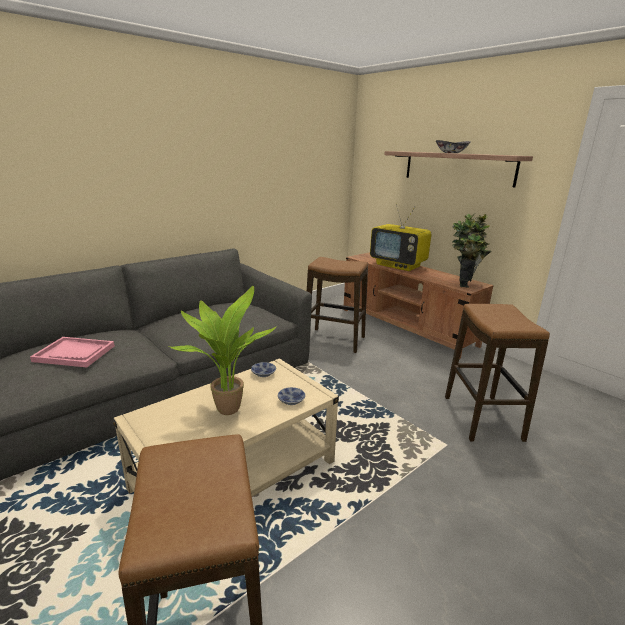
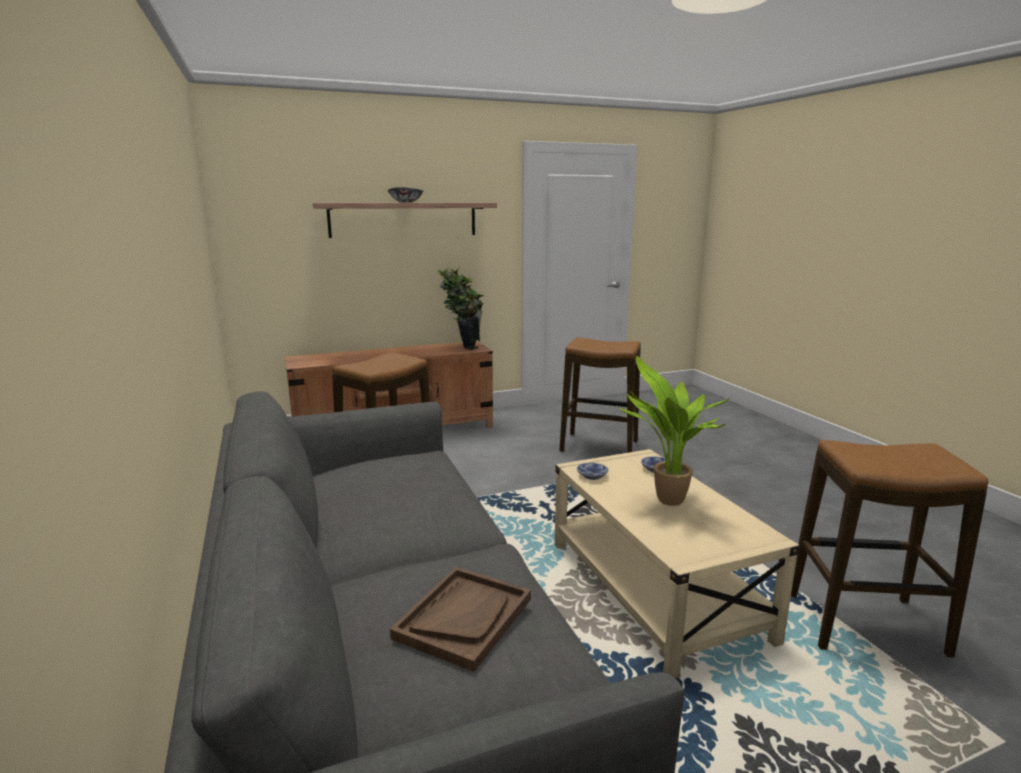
camera: 70 degrees left, 5 degrees down
(75, 353) = (464, 618): pink tray -> brown tray
(398, 265) = (367, 355): television -> none

